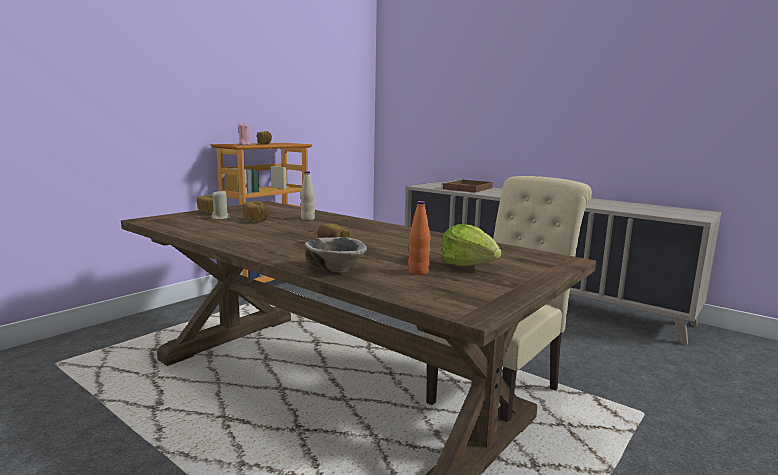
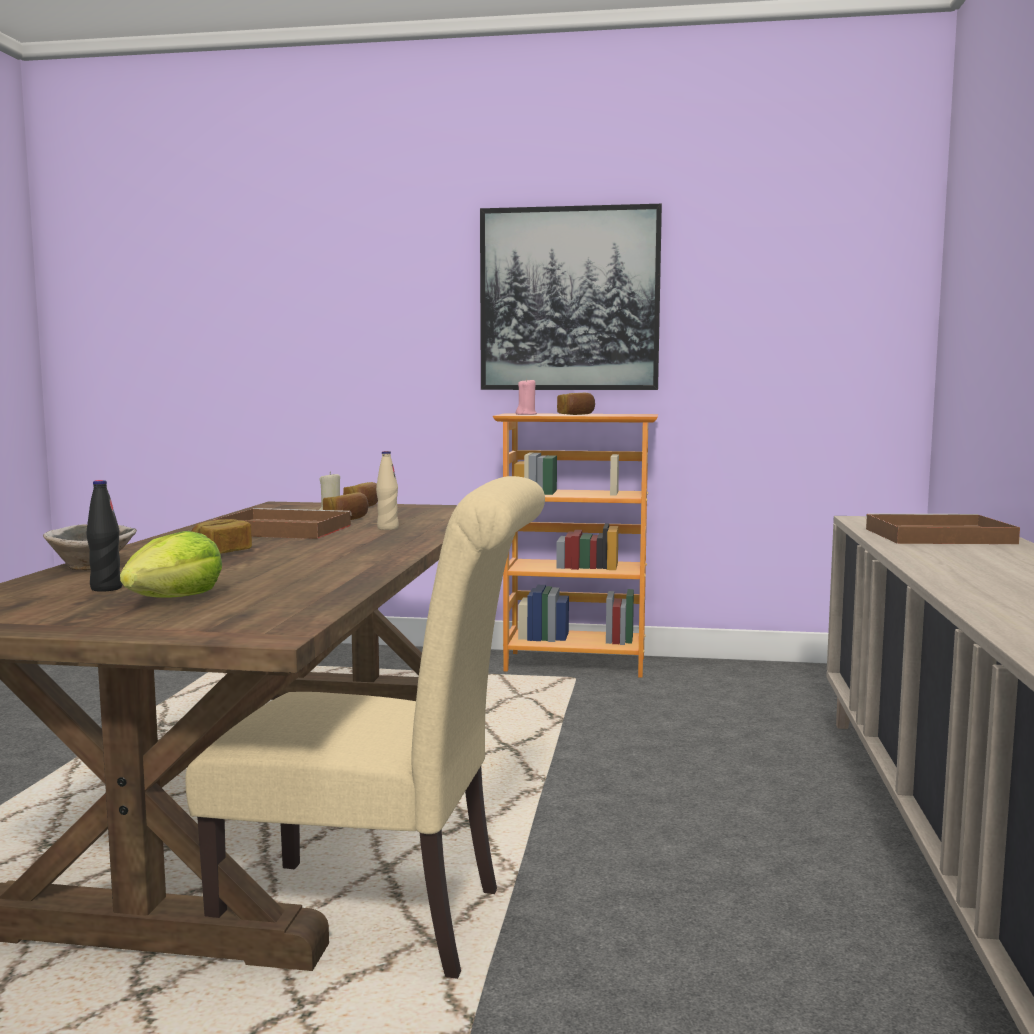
camera: 60 degrees right, 5 degrees down
(239, 74) = (569, 299): none -> picture
(268, 231) = (281, 530): none -> brown tray
(418, 272) = (106, 588): orange bottle -> black bottle

